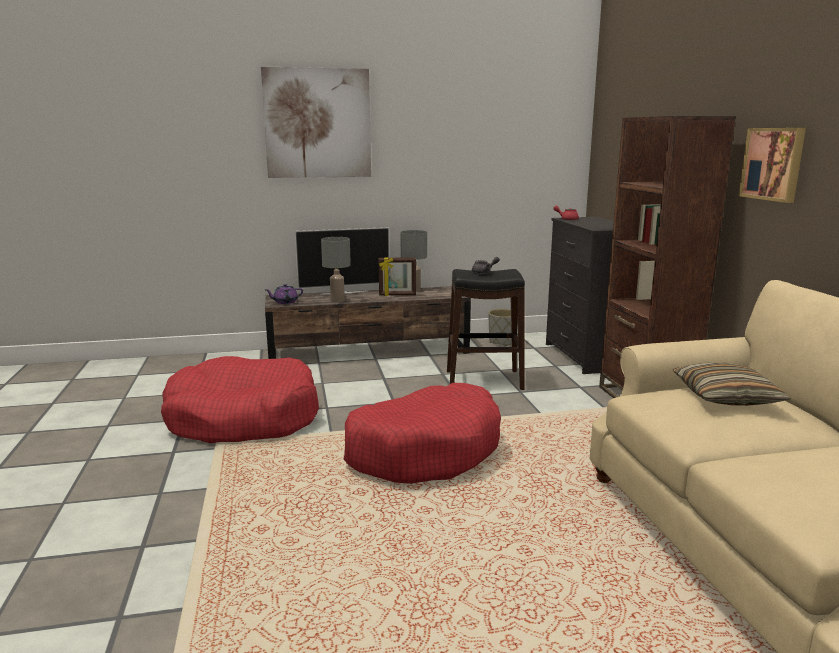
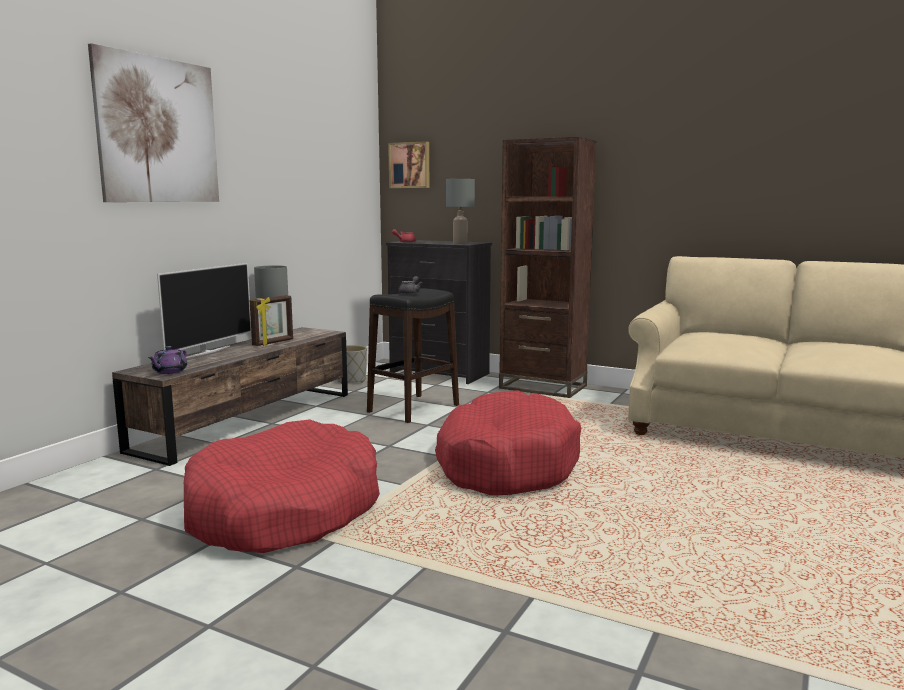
camera: 50 degrees left, 5 degrees down
(337, 300) = (227, 358): grey table lamp -> grey table lamp (459, 243)
(725, 397) = (718, 335): pillow -> none
(773, 164) = (636, 176): picture -> picture (410, 165)

